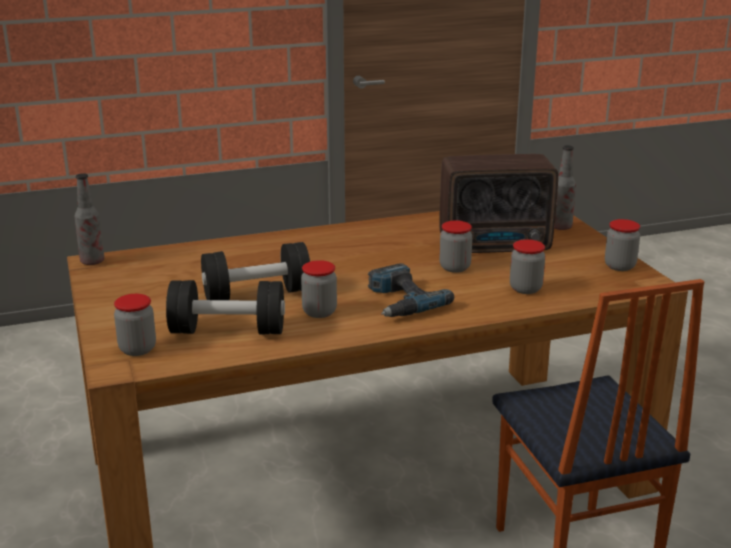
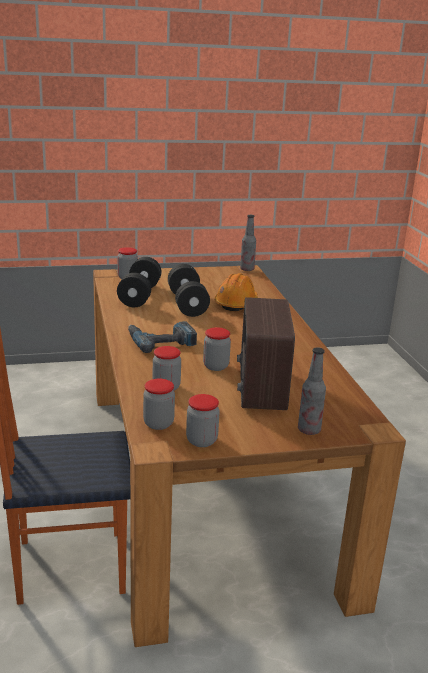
camera: 95 degrees right, 0 degrees up
(246, 264) = (236, 303): none -> orange hard hat
(319, 312) = (154, 318): jar -> jar (158, 423)

